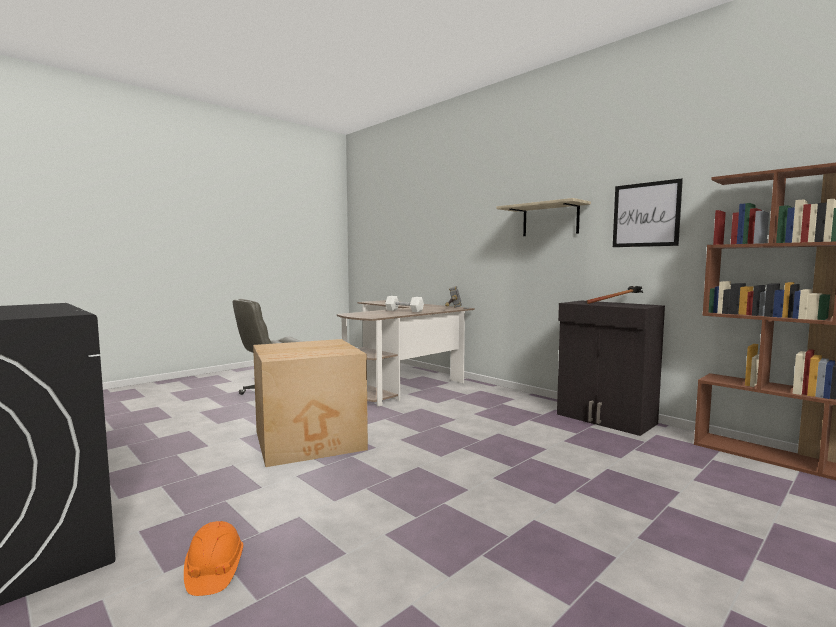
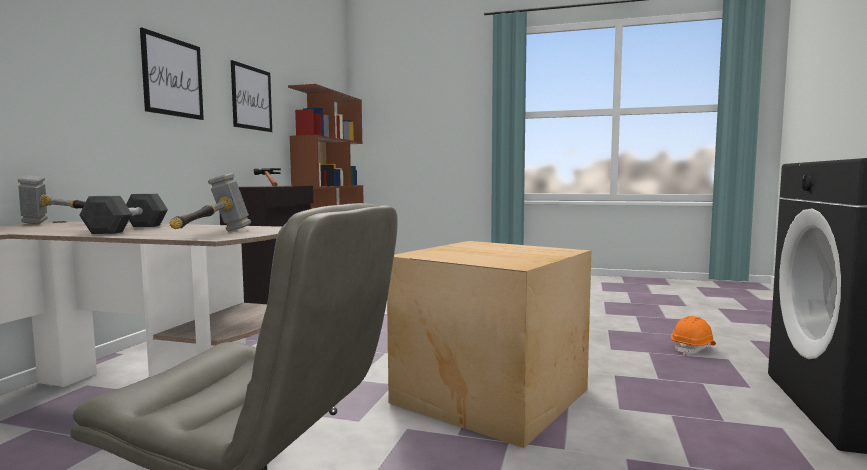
camera: 120 degrees left, 0 degrees up
(357, 313) = (212, 235): none -> hammer
(404, 311) = (128, 229): white dumbbell -> black dumbbell
(550, 220) = (173, 77): shelf -> picture

